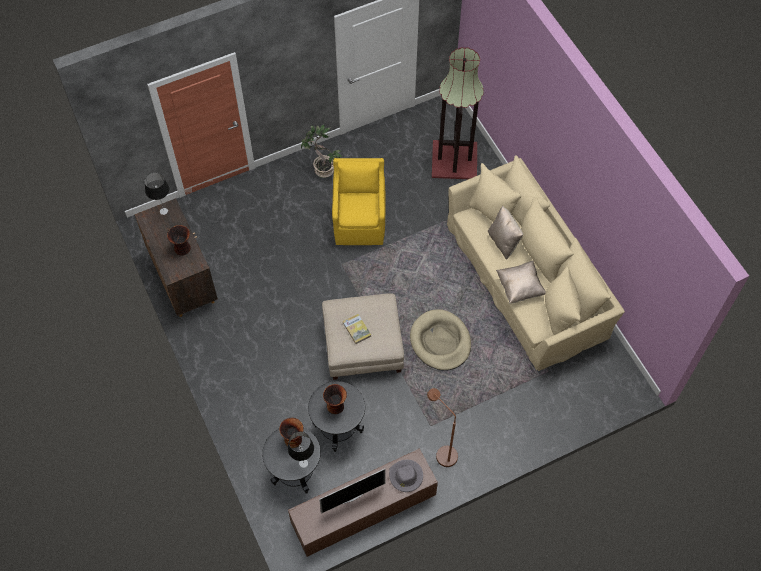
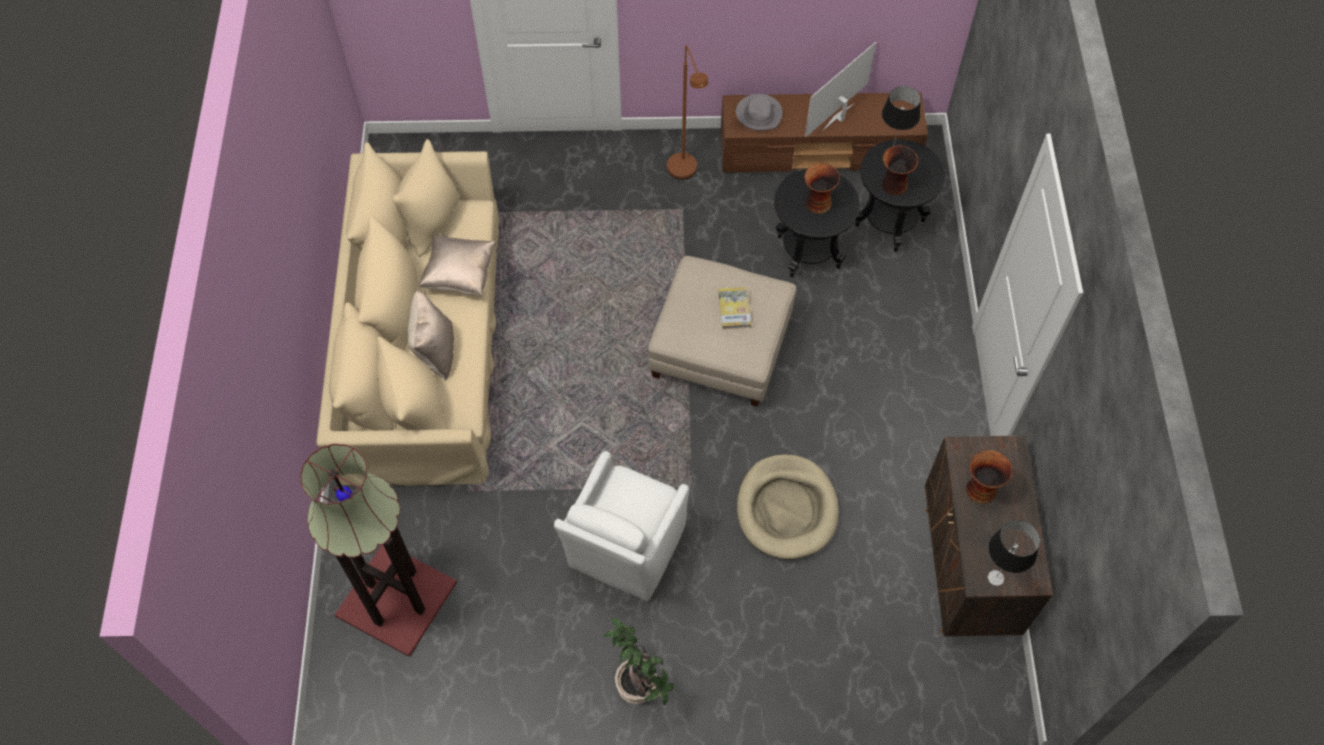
camera: 155 degrees left, 0 degrees up
(352, 497) = (839, 118): television -> television turned 45 degrees counterclockwise
(359, 222) = (625, 549): yellow armchair -> white armchair
(440, 341) = (605, 308): beige dog bed -> beige dog bed (787, 509)

